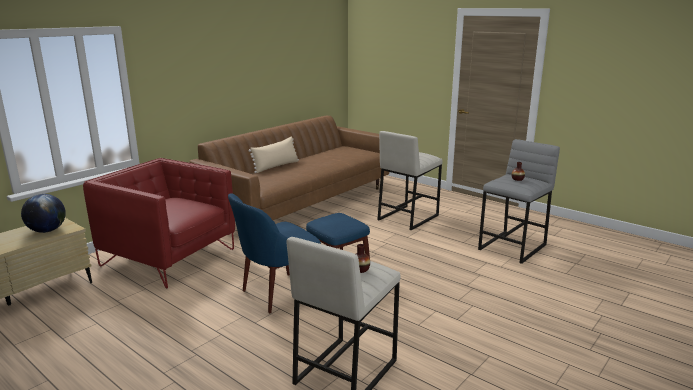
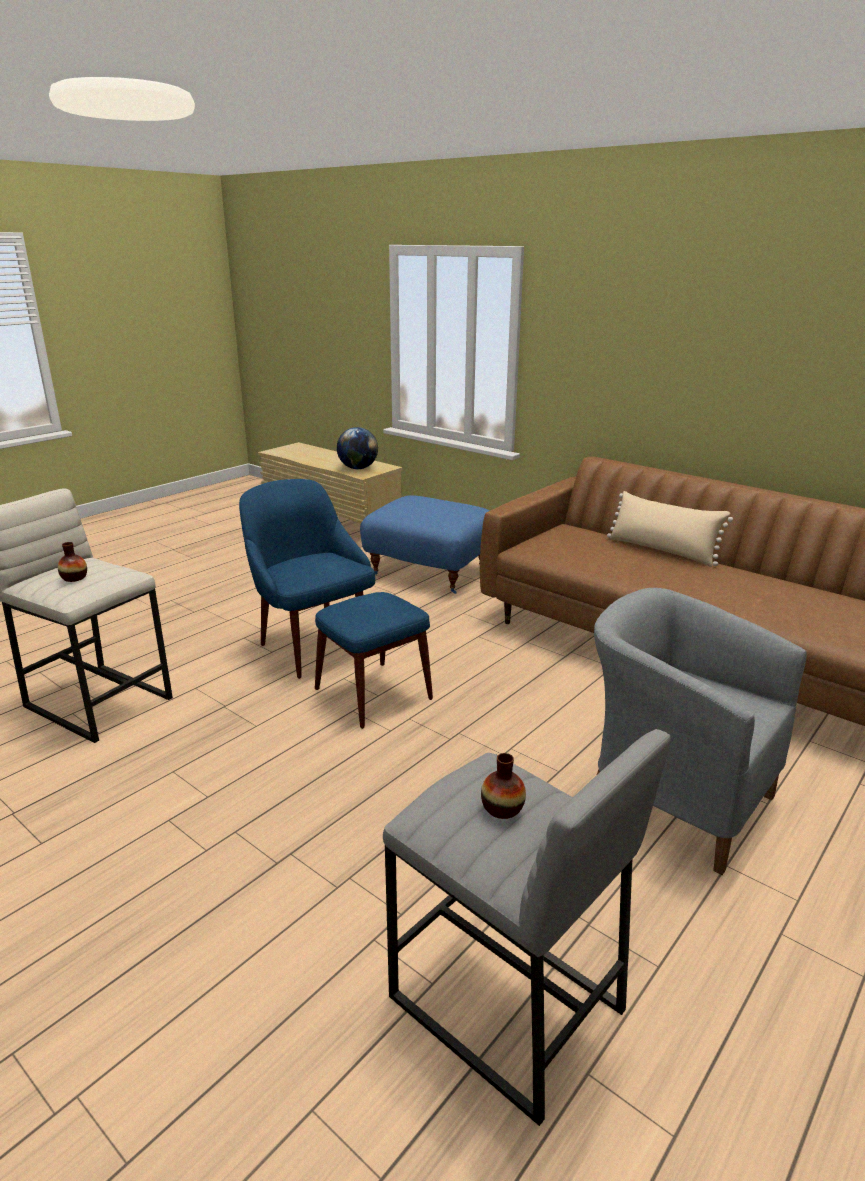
camera: 90 degrees right, 5 degrees up
(169, 258) = (430, 571): red armchair -> blue ottoman
(408, 217) = (672, 797): beige stool -> grey armchair

